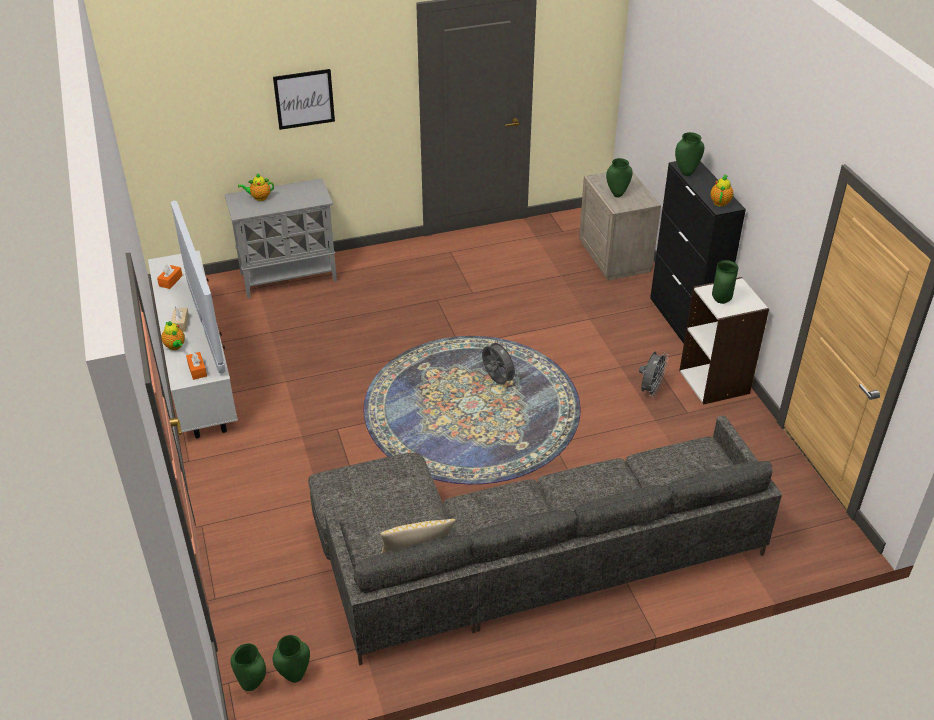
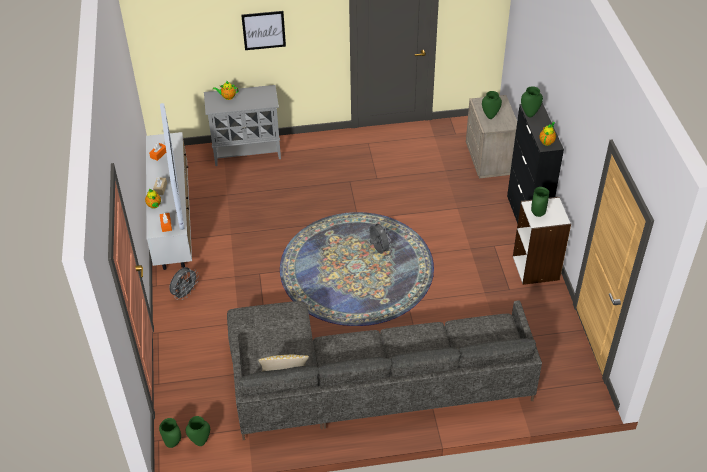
camera: 10 degrees right, 5 degrees up
(650, 390) = (487, 269): grey fan -> grey fan (185, 294)

